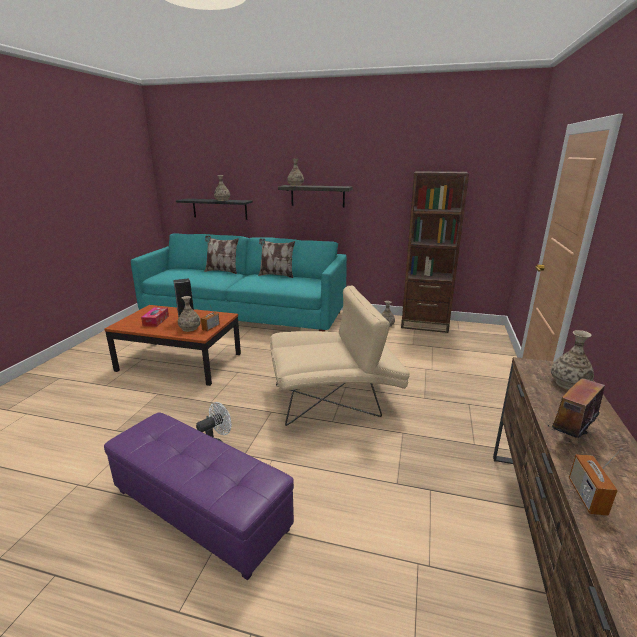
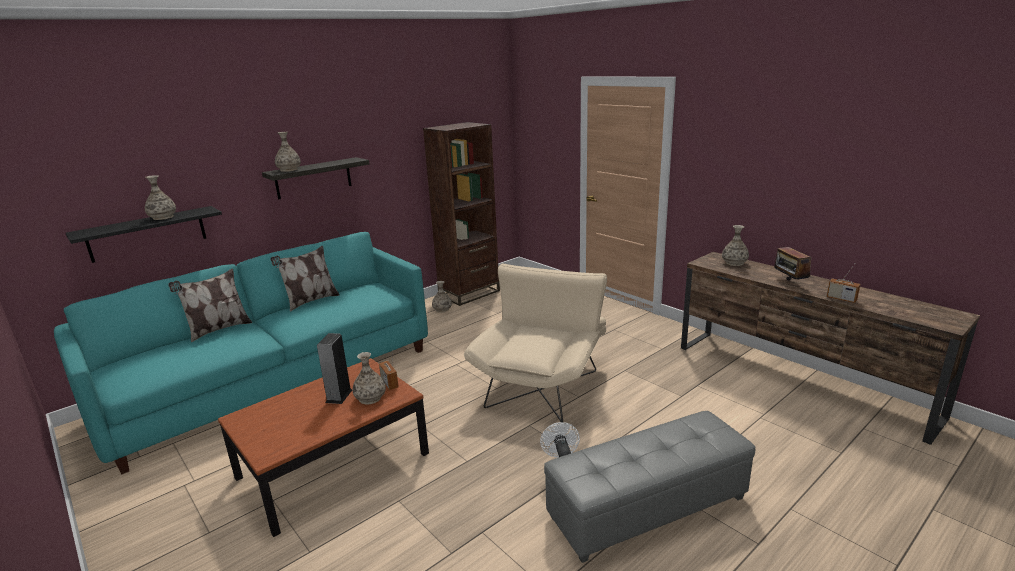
camera: 55 degrees left, 0 degrees up
(156, 321) = (301, 420): tissue box -> none
(199, 510) = (647, 508): purple ottoman -> grey ottoman

